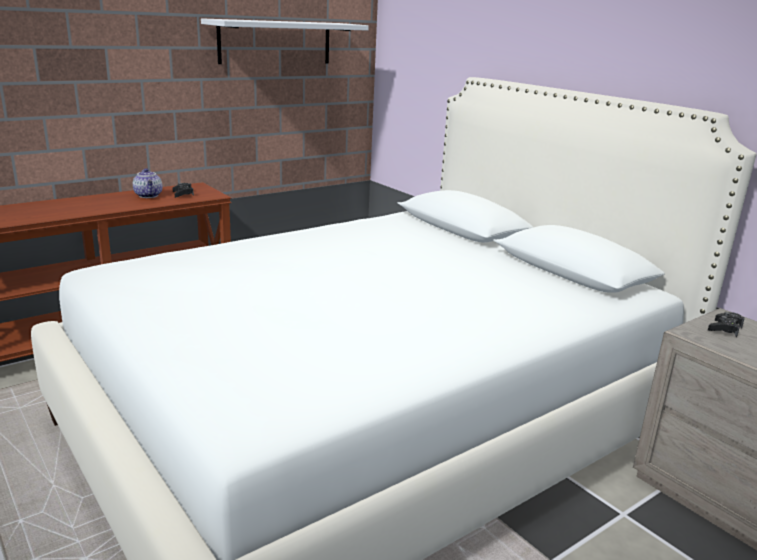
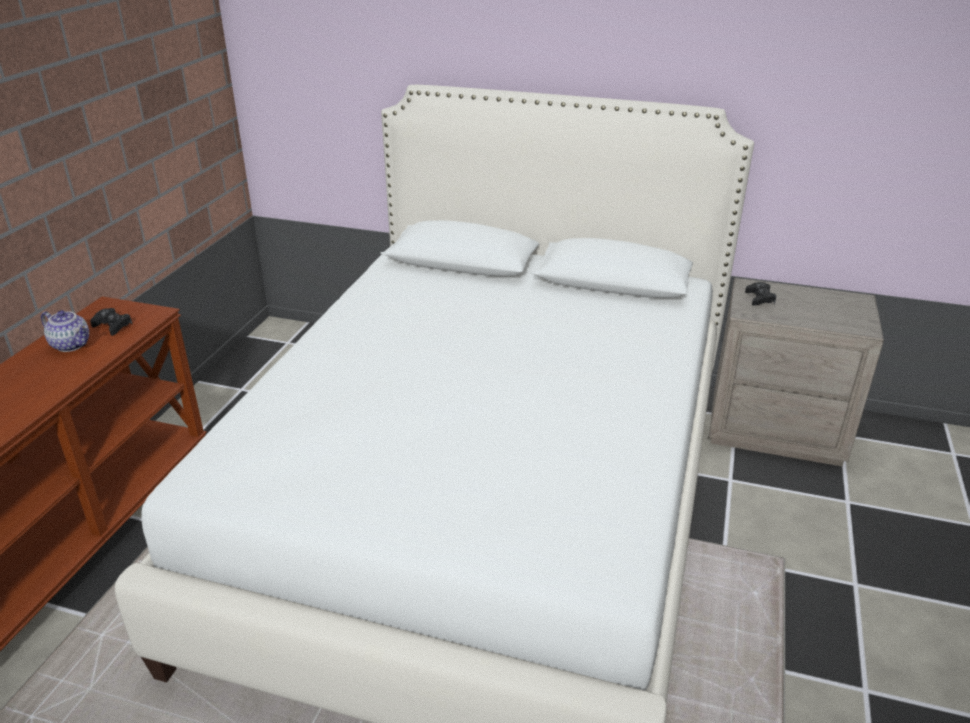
camera: 35 degrees left, 10 degrees up
(275, 42) = (131, 77): white shelf -> none

